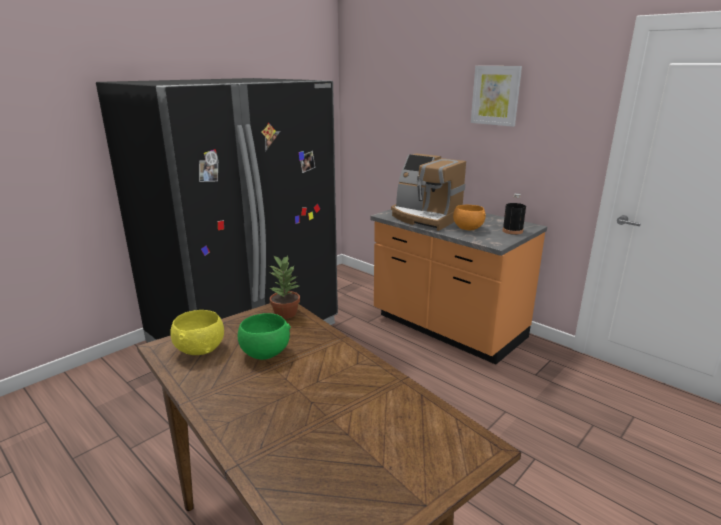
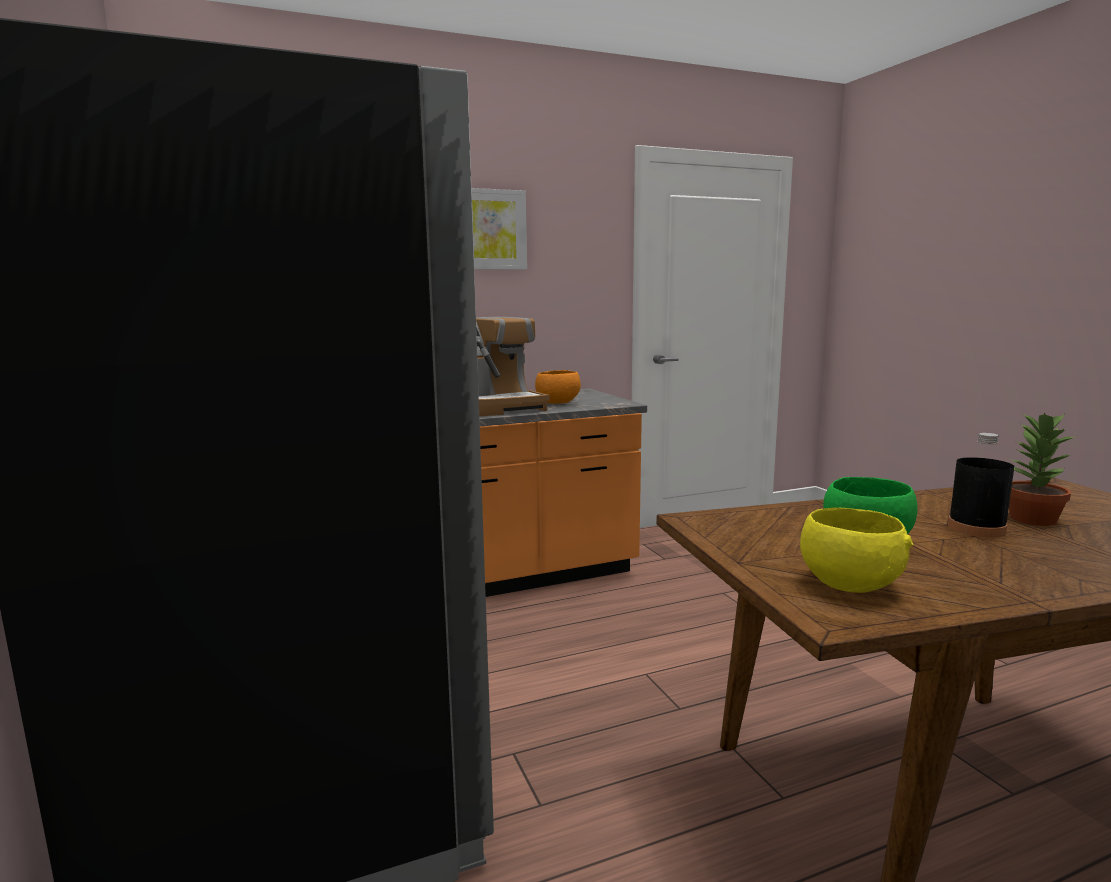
camera: 65 degrees left, 10 degrees down
(285, 313) = (724, 520): potted plant -> potted plant (1031, 519)
(512, 231) = (590, 395): black bottle -> black bottle (976, 528)

